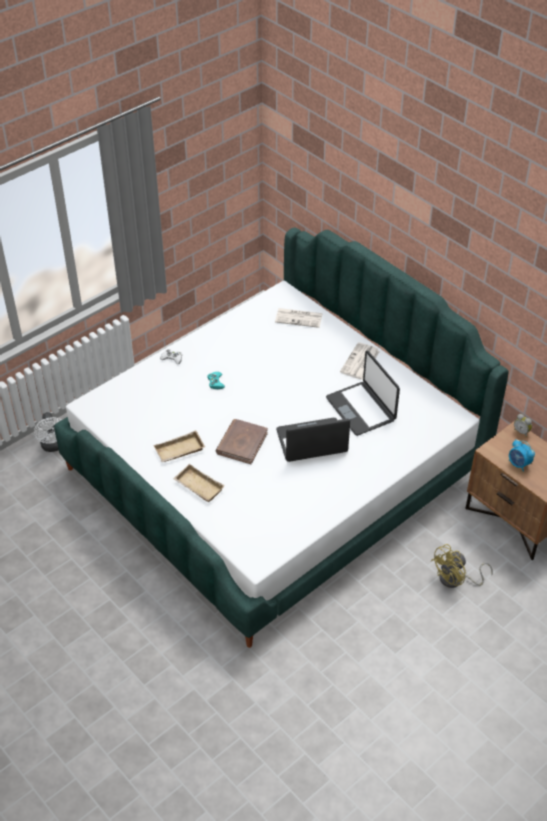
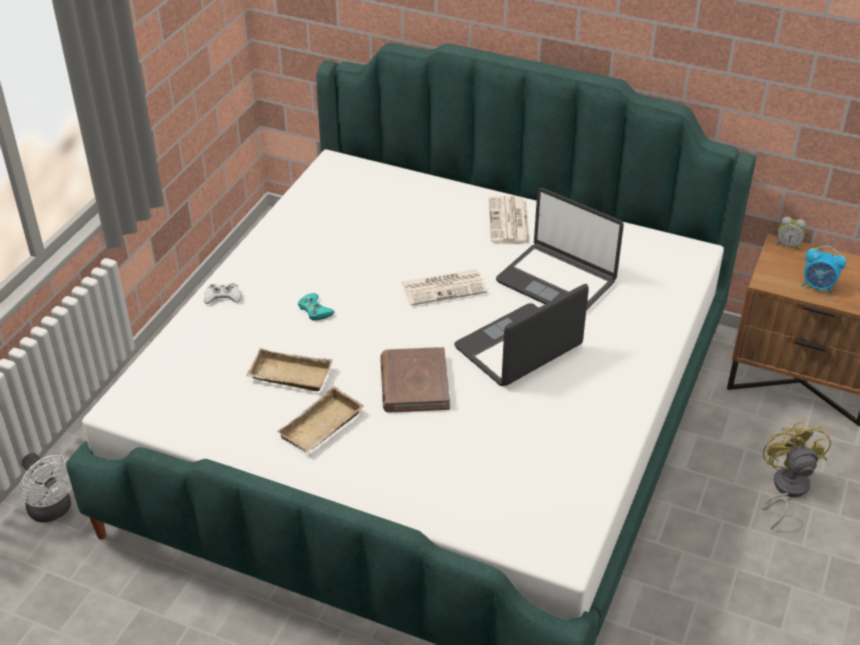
camera: 25 degrees left, 5 degrees down
(197, 486) = (388, 471): beige tray -> beige tray (288, 376)
(299, 318) = (382, 190): newspaper -> newspaper (445, 287)
(456, 580) = (785, 489): yellow fan -> yellow fan turned 150 degrees clockwise

